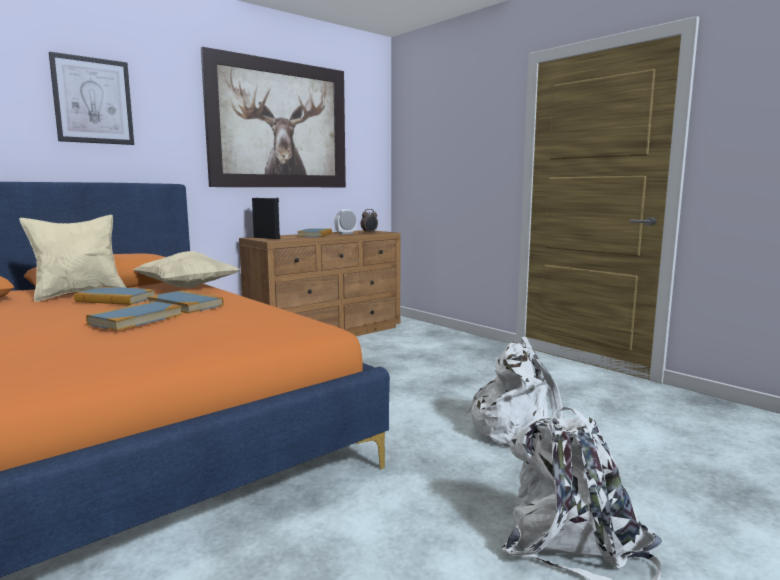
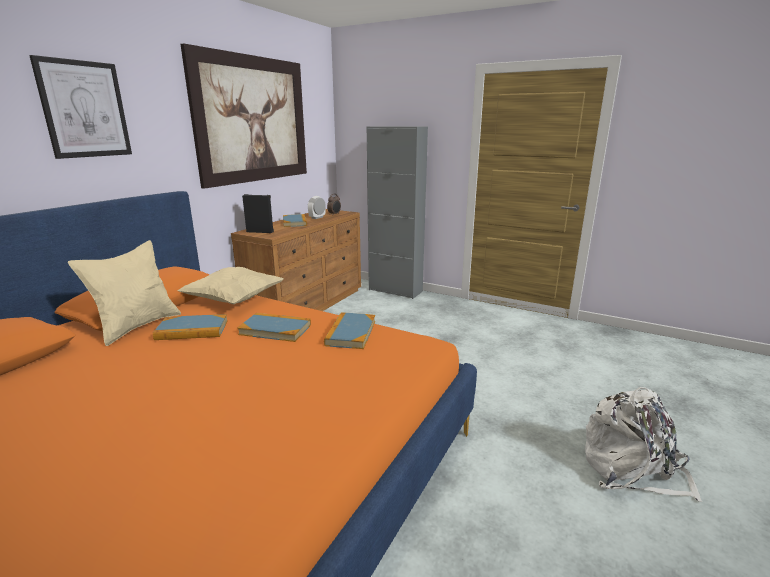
camera: 20 degrees left, 10 degrees up
(136, 319) = (259, 359): book -> book (351, 333)
(439, 331) = (395, 290): none -> grey cabinet
(515, 429) = (523, 379): white backpack -> none

